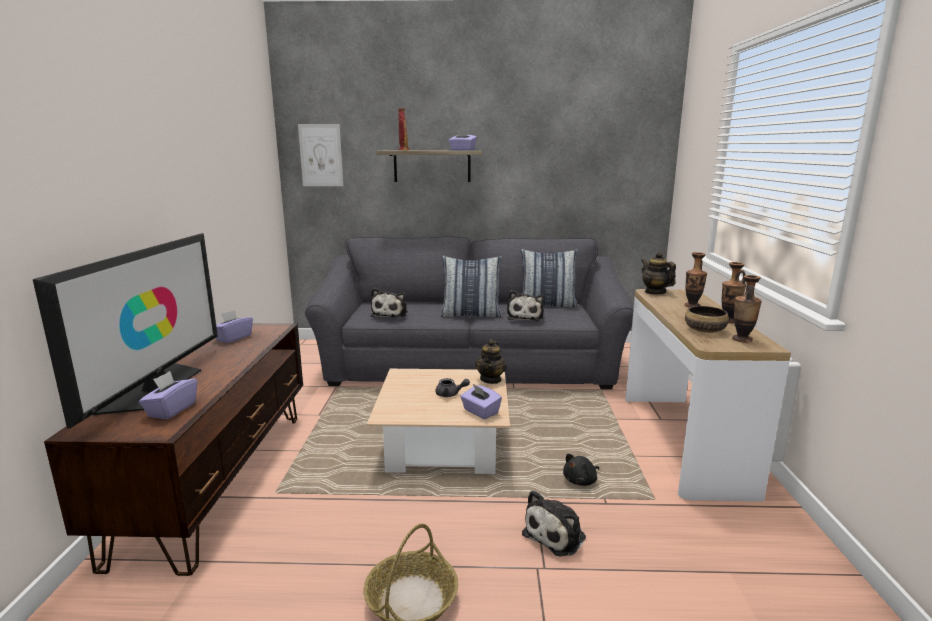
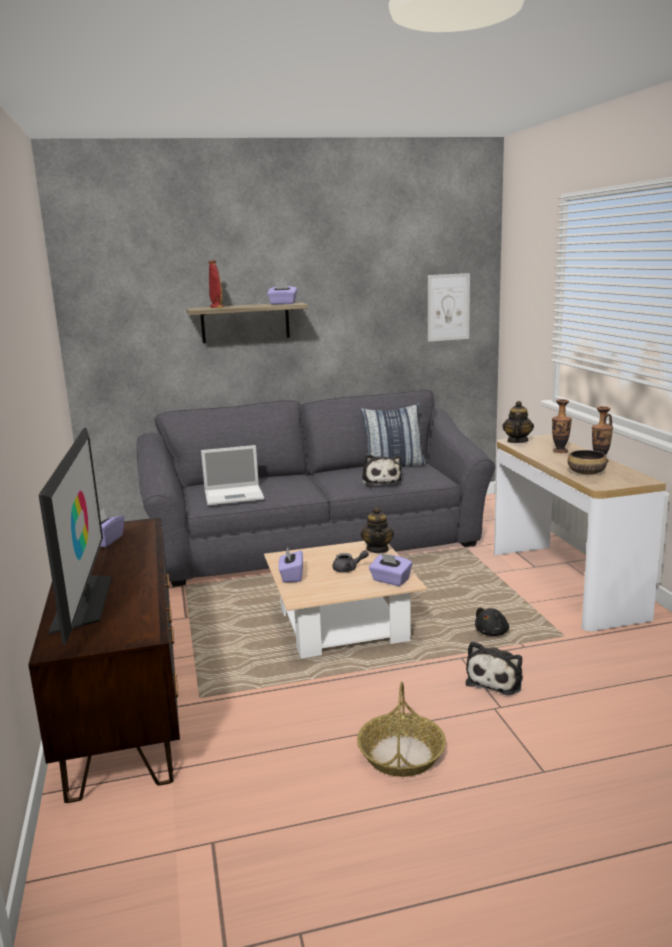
camera: 15 degrees left, 0 degrees up
(171, 410) = (129, 616): purple tissue box -> purple tissue box (291, 576)
(321, 155) = (112, 318): picture -> picture (448, 307)
(391, 314) = (235, 495): plush toy -> laptop
(471, 314) = (322, 485): pillow -> none
(655, 292) = (517, 441): teapot -> teapot turned 60 degrees clockwise
(742, 339) = (622, 477): vase -> none

